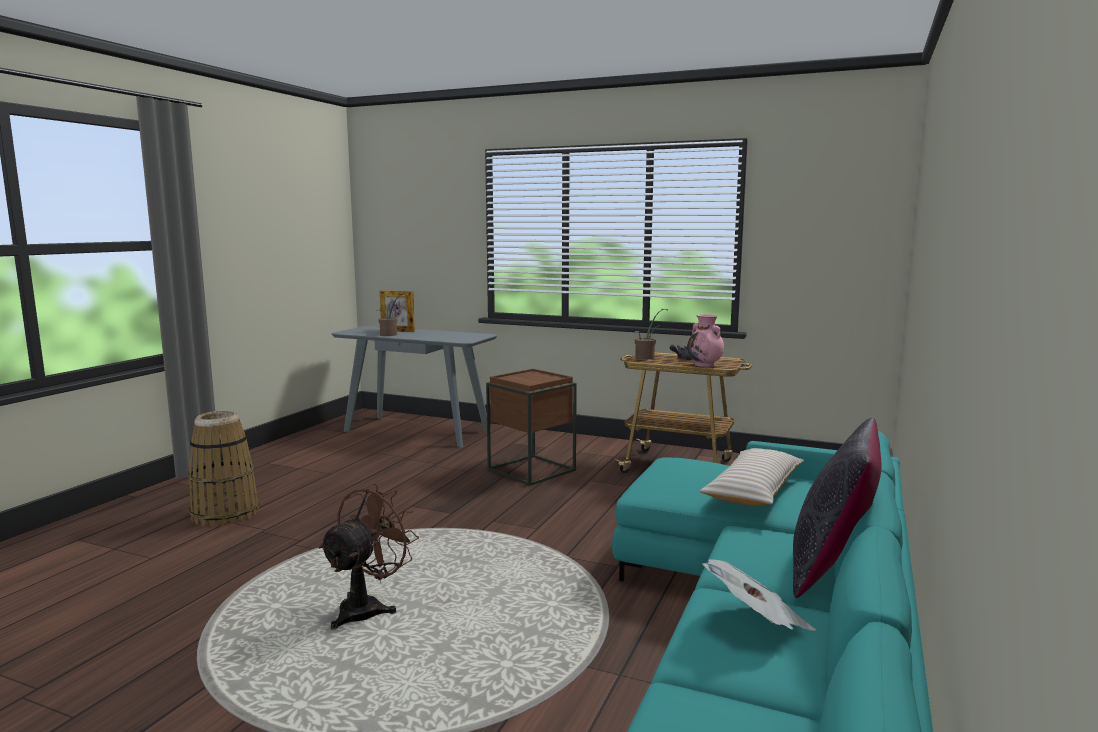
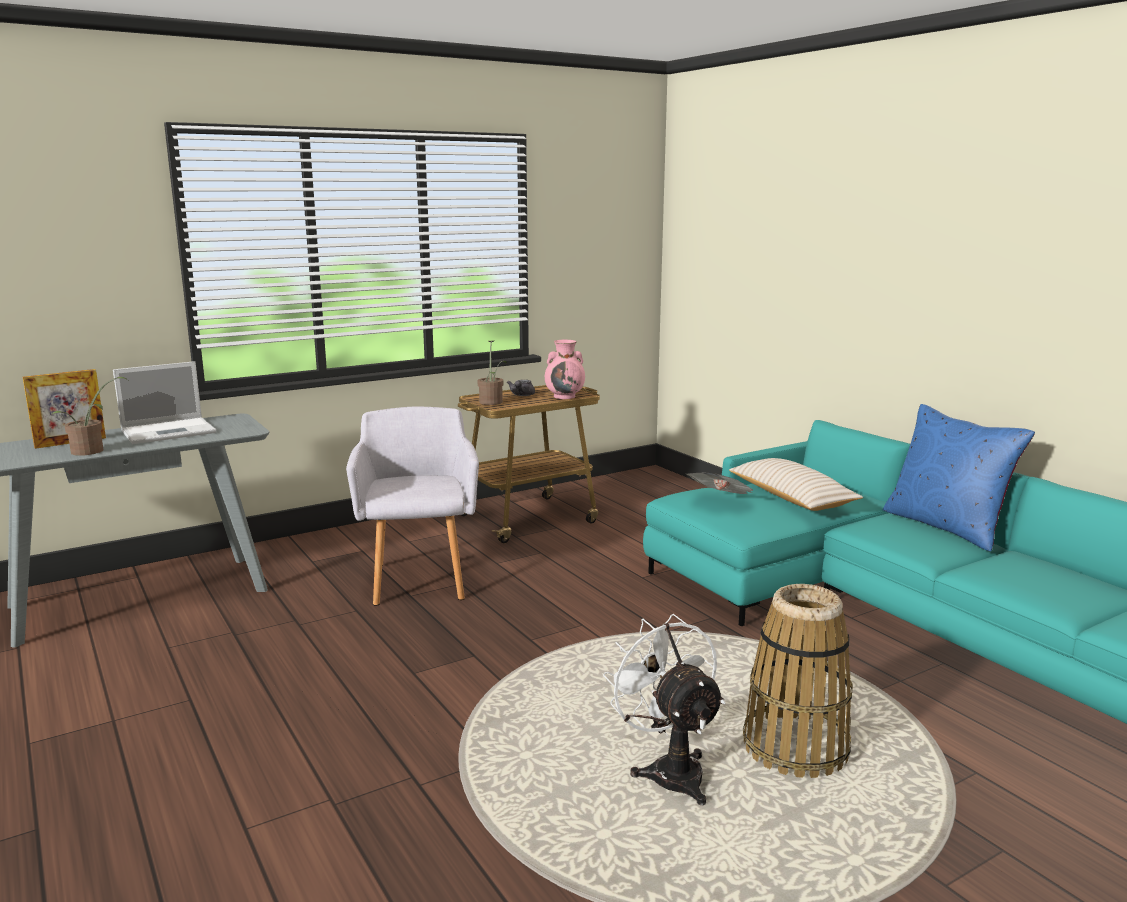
camera: 55 degrees left, 5 degrees up
(225, 513) = (204, 826): basket -> basket (796, 748)
(368, 608) = (669, 770): brown fan -> white fan
(441, 334) = (170, 431): none -> laptop
(532, 470) = (419, 578): brown side table -> grey armchair
(756, 622) = (1023, 573): newspaper -> newspaper (721, 501)
(831, 567) = (946, 527): black pillow -> blue pillow

